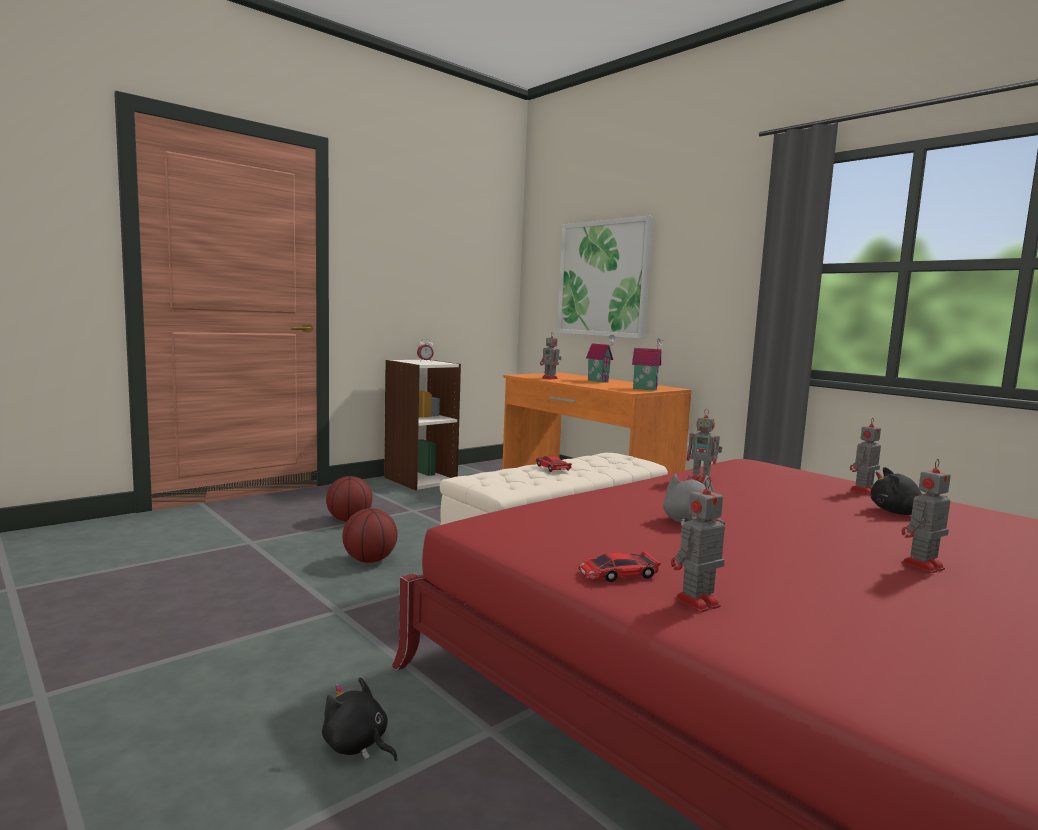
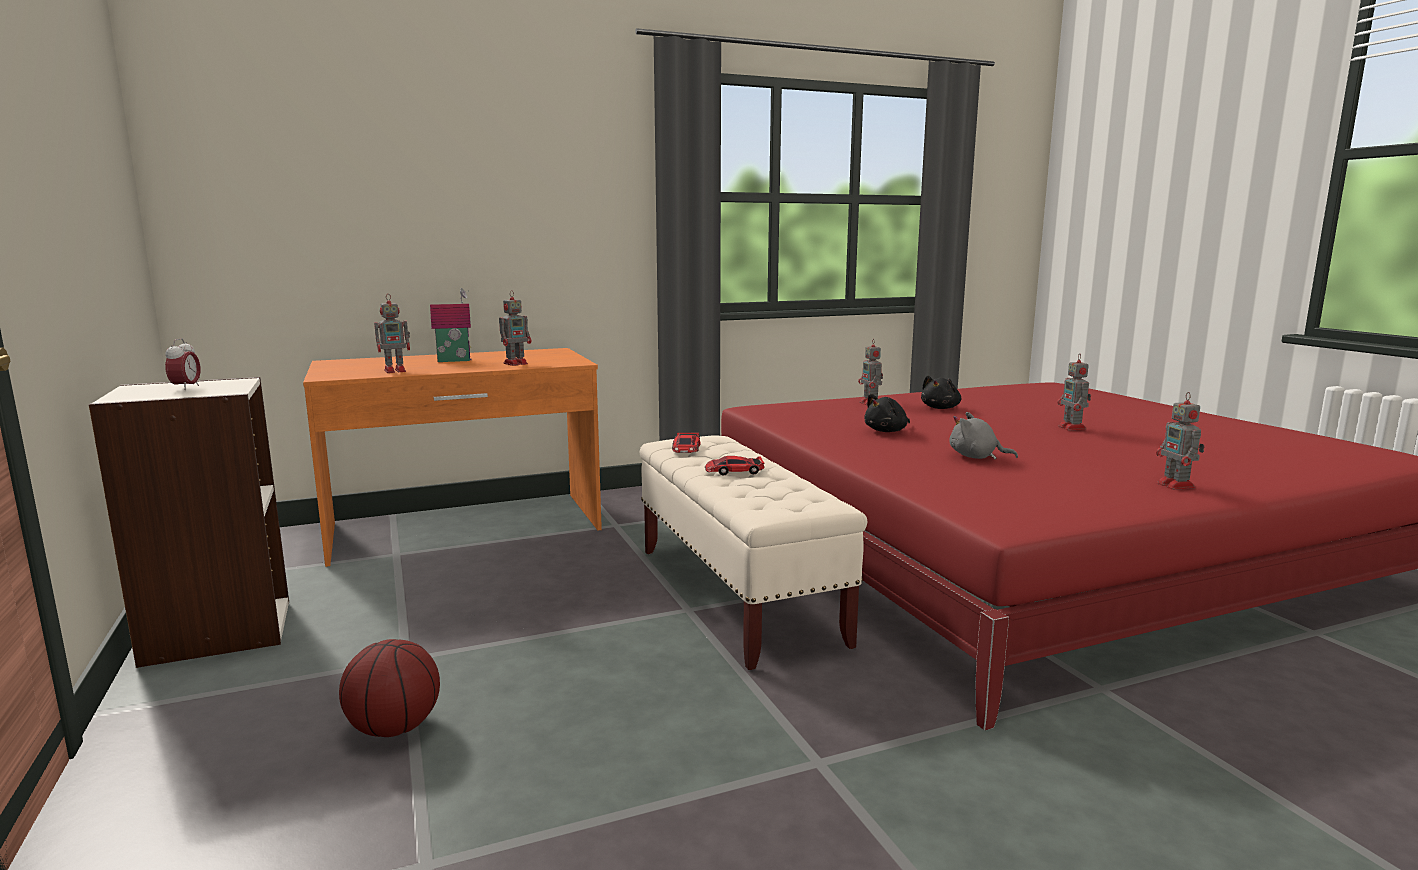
camera: 70 degrees left, 5 degrees up
(357, 746) = (1153, 765): black plush toy -> black plush toy (887, 431)
(369, 560) = (629, 721): basketball -> none
(603, 279) = (378, 199): picture -> none
(618, 574) = (1129, 495): toy car -> toy car (686, 448)
(645, 389) = (556, 357): toy house -> none
(702, 481) = (828, 432): toy robot -> toy robot (516, 363)

